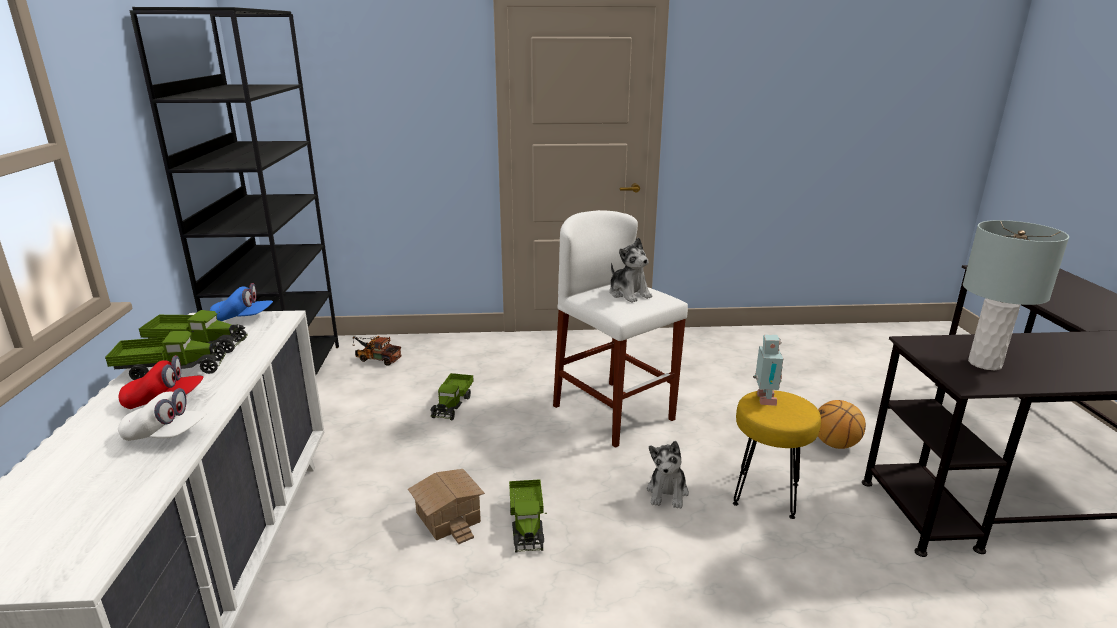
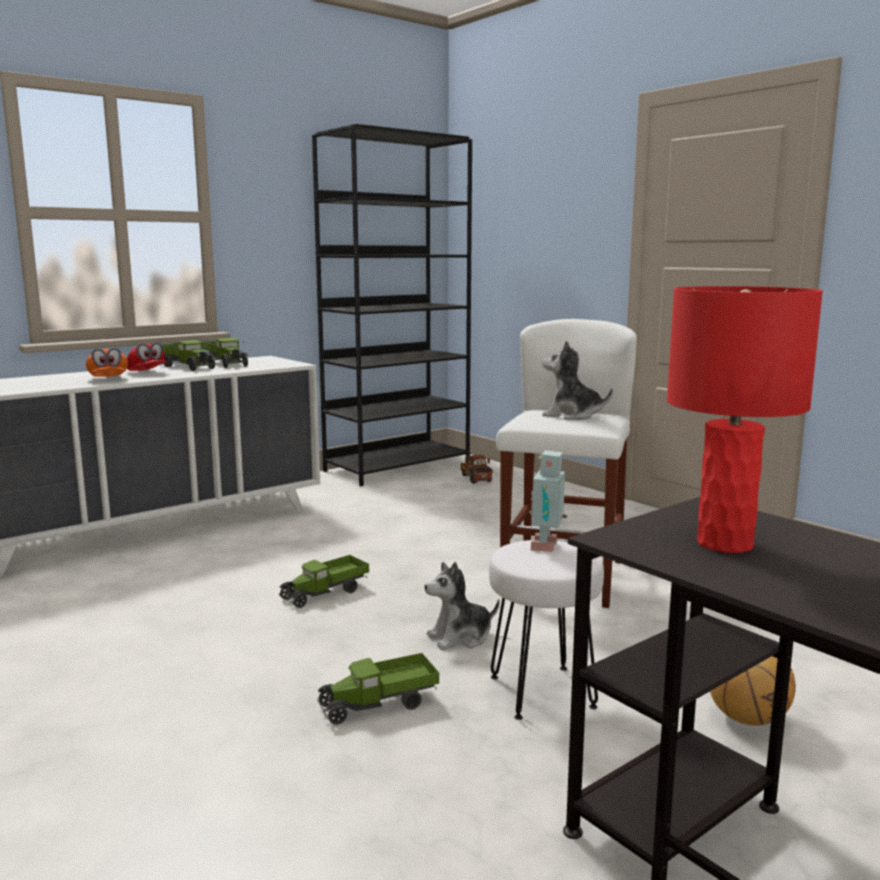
camera: 55 degrees right, 10 degrees down
(166, 435) = (108, 379): white cap -> orange cap
(243, 318) = (279, 361): blue cap -> none
(449, 516) = (300, 564): toy house -> none
(453, 404) = (455, 518): toy truck -> toy truck (379, 704)
(629, 294) = (572, 416): plush toy -> plush toy turned 90 degrees clockwise
(764, 400) = (547, 546): toy robot -> toy robot turned 135 degrees clockwise
(765, 493) = (542, 691): yellow stool -> white stool
(985, 363) = (725, 544): grey table lamp -> red table lamp

